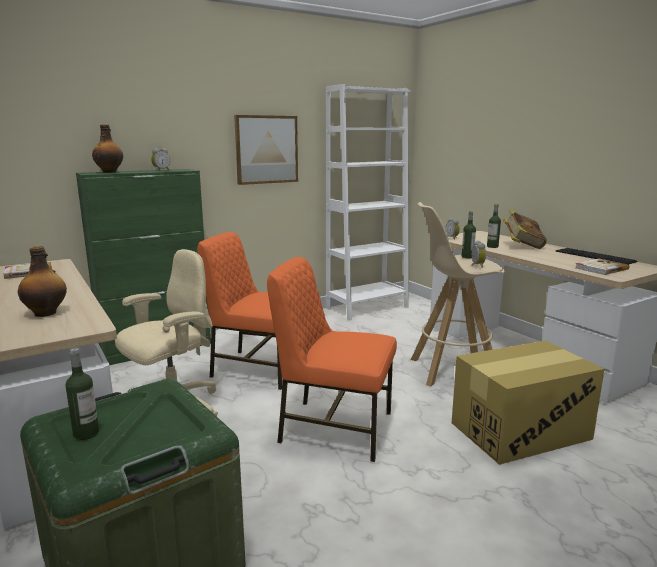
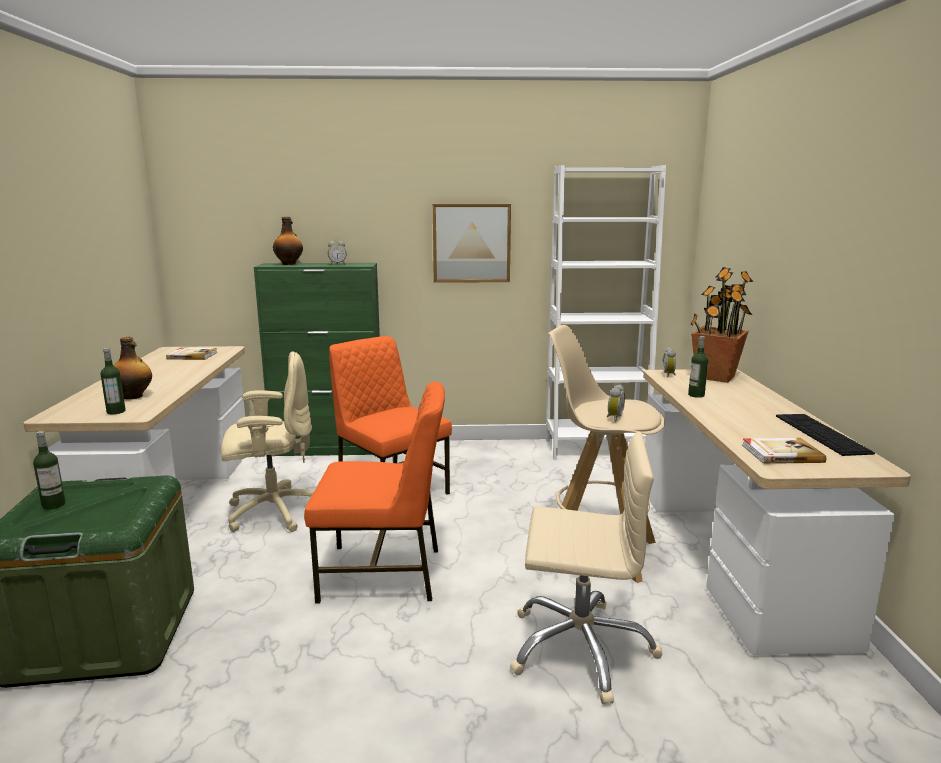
camera: 30 degrees right, 0 degrees up
(334, 427) = (383, 574): orange chair -> orange chair turned 135 degrees clockwise
(467, 257) = (630, 404): bottle -> bottle (116, 411)
(478, 235) = (715, 376): none -> potted plant
(520, 431) = (580, 647): cardboard box -> beige office chair
(522, 246) = (742, 401): book -> none

